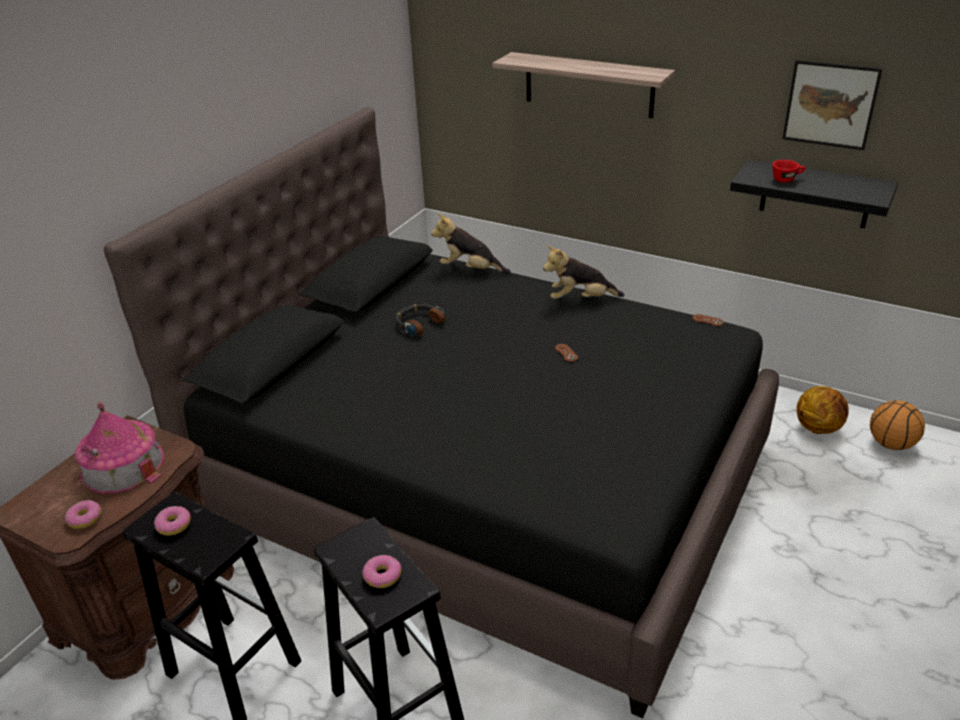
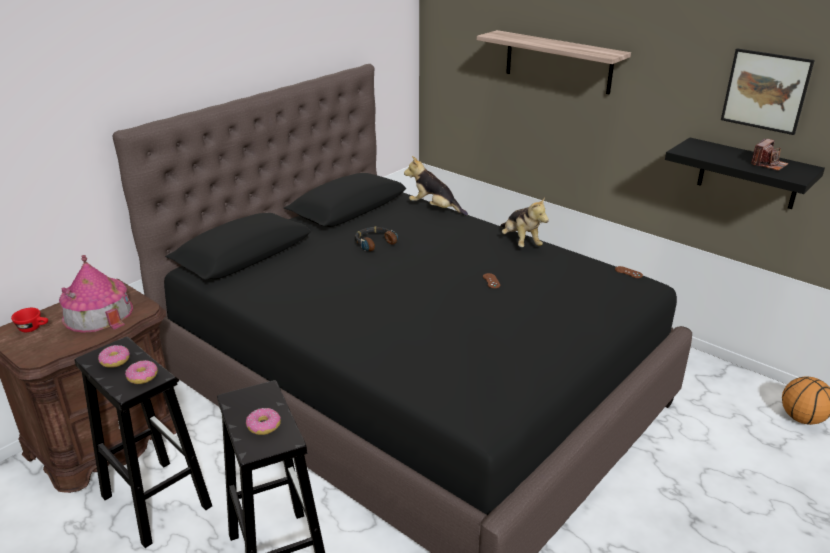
camera: 10 degrees right, 5 degrees down
(85, 519) = (53, 347): donut -> donut (142, 377)
(580, 299) = (520, 242): plush toy -> plush toy turned 120 degrees counterclockwise
(786, 179) = (718, 155): red cup -> red cup (34, 328)
(818, 428) = (734, 394): basketball -> none
(841, 185) = (768, 164): none -> camera

